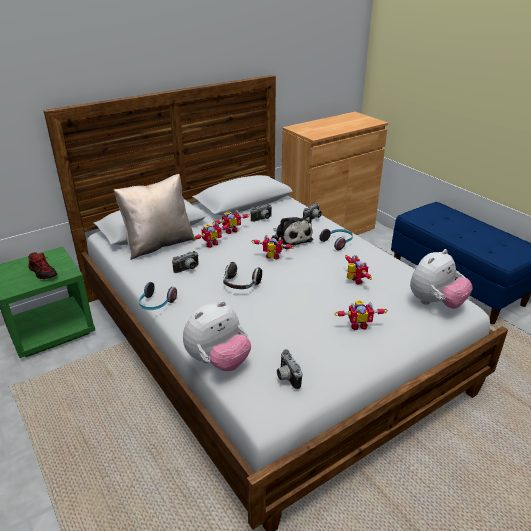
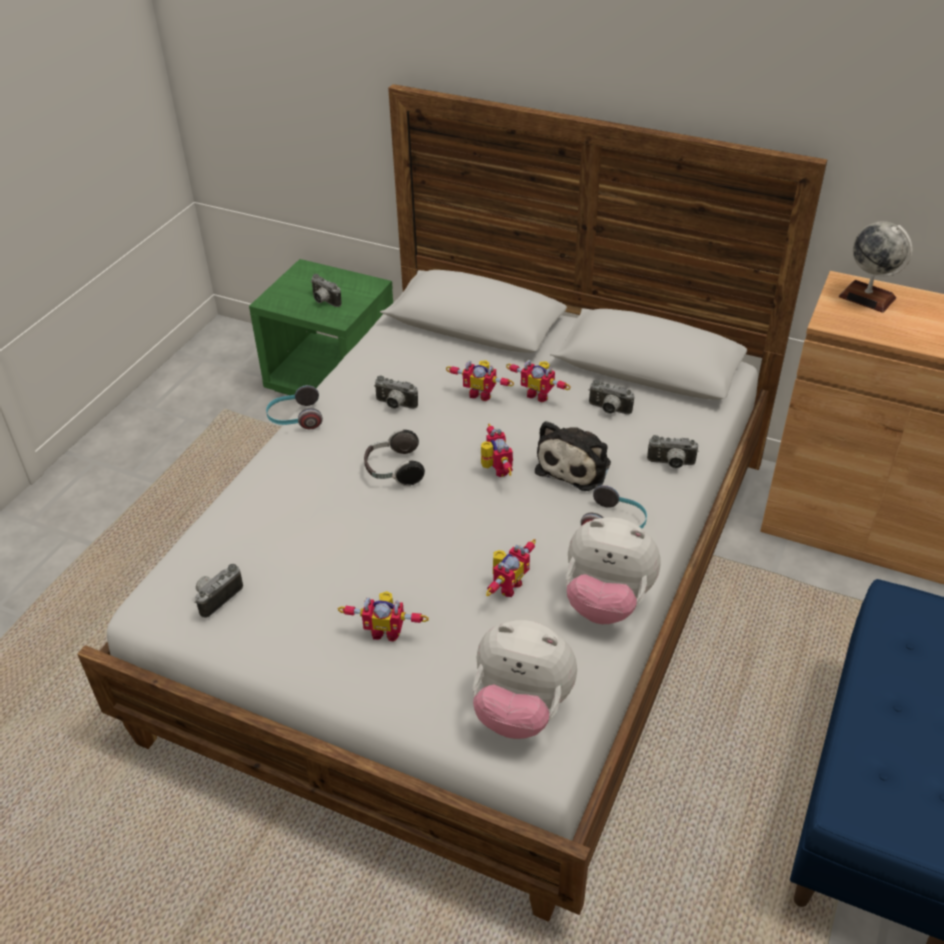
camera: 60 degrees right, 10 degrees up
(43, 272) = (323, 301): shoe -> camera
(159, 244) = (435, 350): beige pillow -> none
(218, 361) = (217, 524): plush toy -> plush toy (606, 602)
(307, 127) = (867, 297): none -> globe
(358, 325) = (386, 630): toy robot -> toy robot turned 45 degrees counterclockwise

